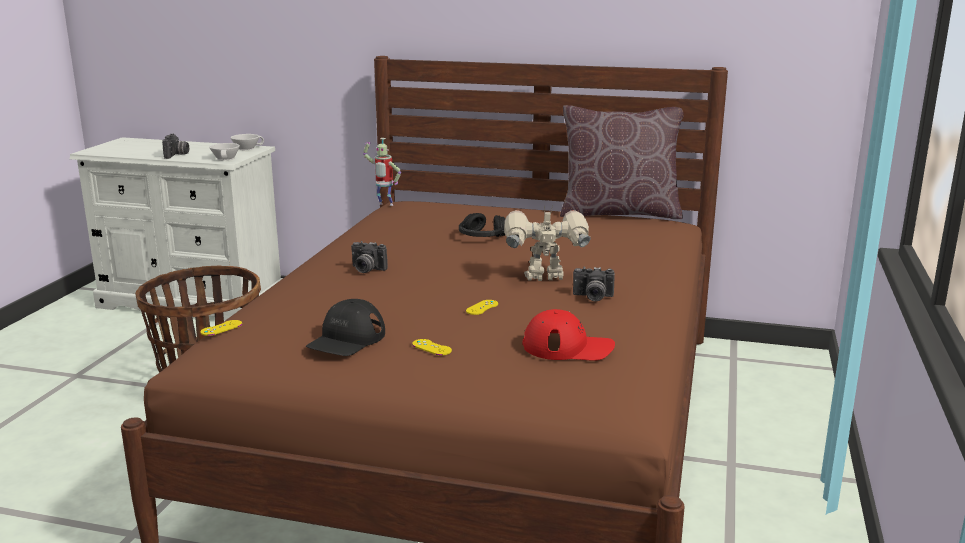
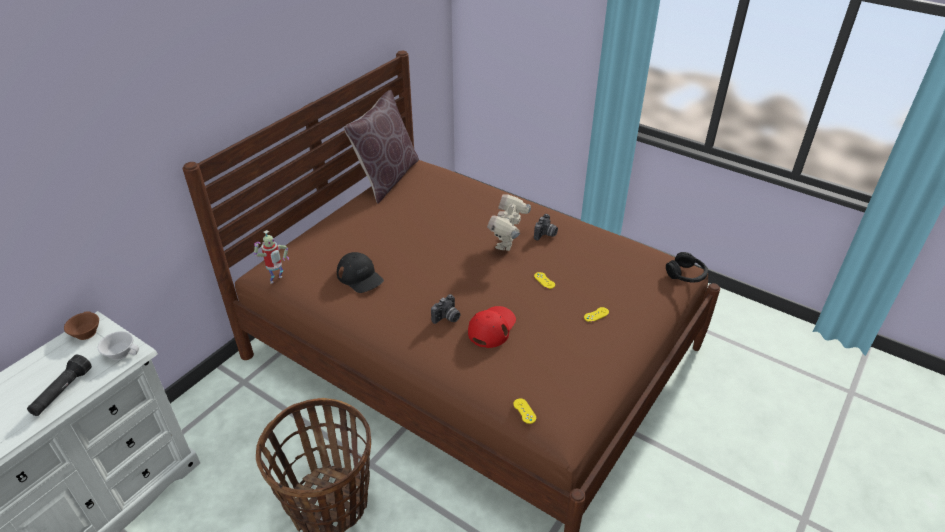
camera: 70 degrees left, 20 degrees up
(177, 155) = (62, 392): camera -> black flashlight
(246, 148) = (85, 332): white cup -> brown cup
(346, 339) = (572, 349): black cap -> black cap (360, 277)
(482, 237) = (407, 249): black headphones -> black headphones (686, 275)
(568, 347) = (613, 263): red cap -> red cap (492, 327)

